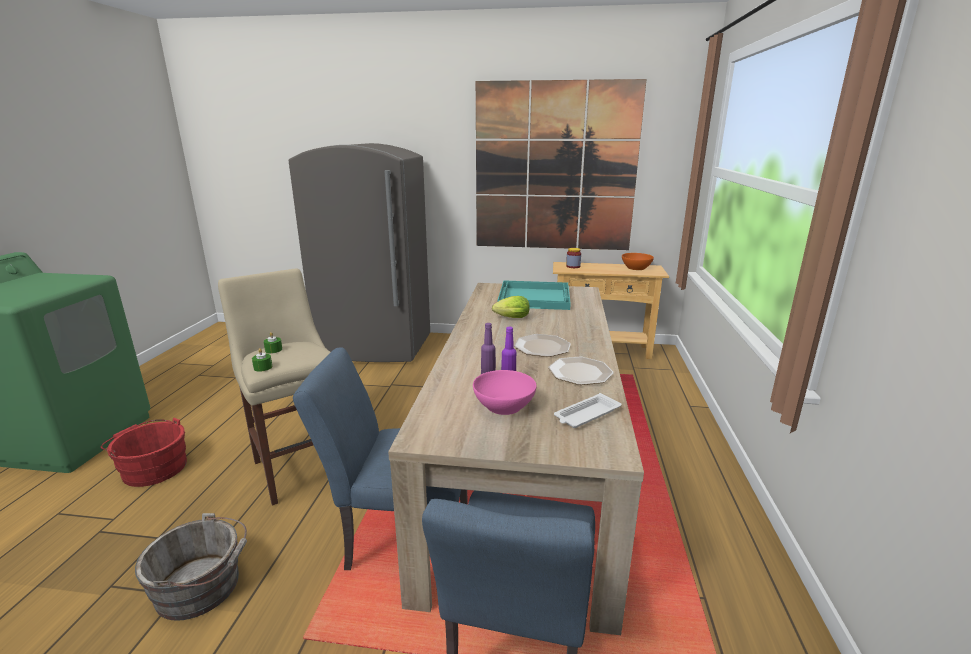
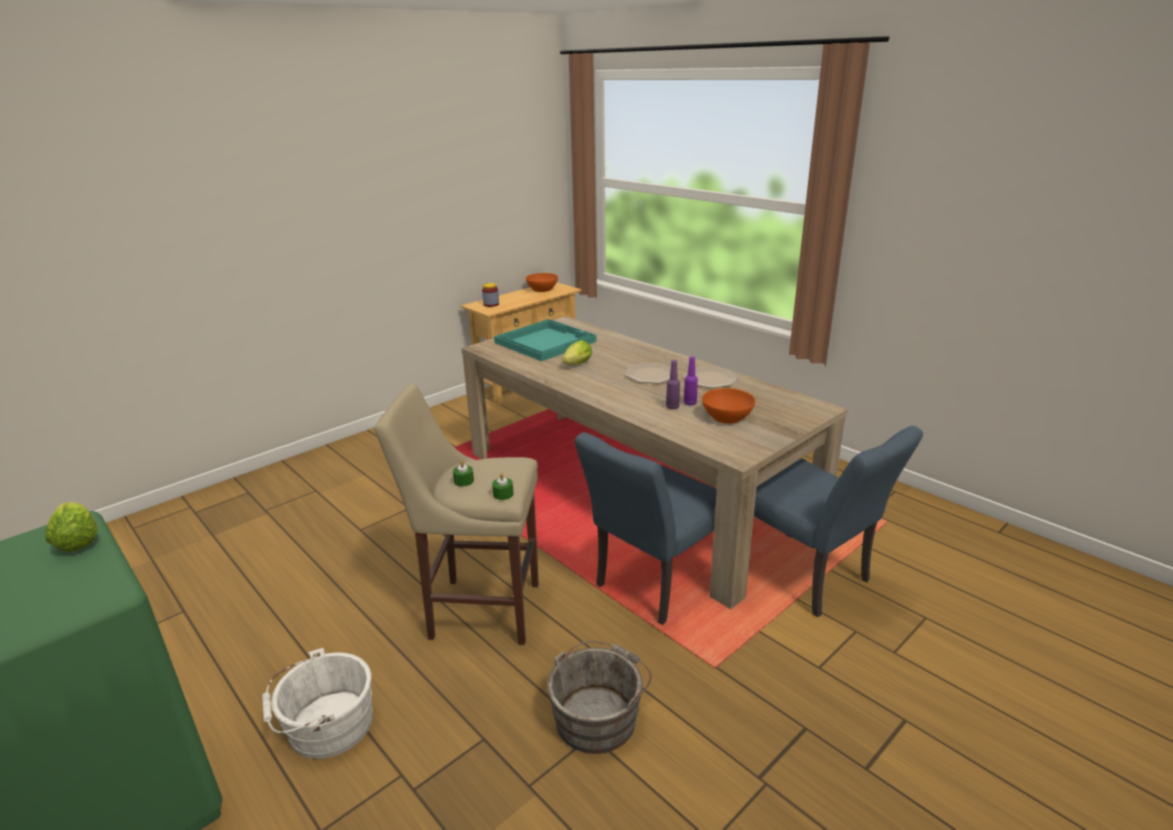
camera: 50 degrees left, 5 degrees up
(73, 282) = (78, 540): none -> lettuce
(152, 468) = (325, 726): red bucket -> white bucket
(375, 346) = (299, 485): grey fridge -> none
(504, 405) = (726, 417): pink bowl -> orange bowl
(555, 168) = (444, 198): picture -> none
(586, 415) = (770, 399): white tray -> none

